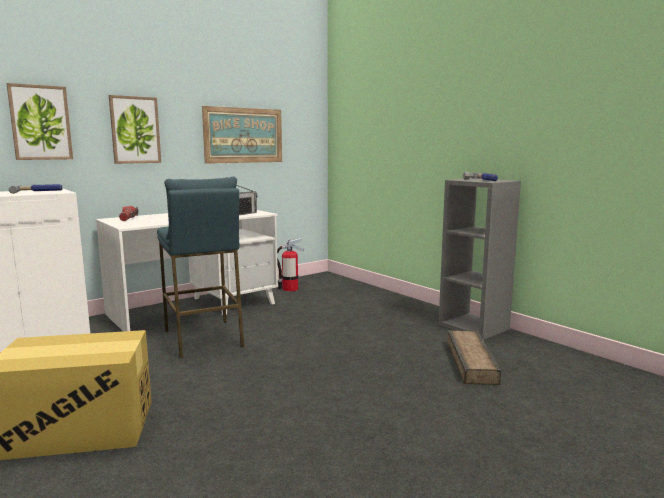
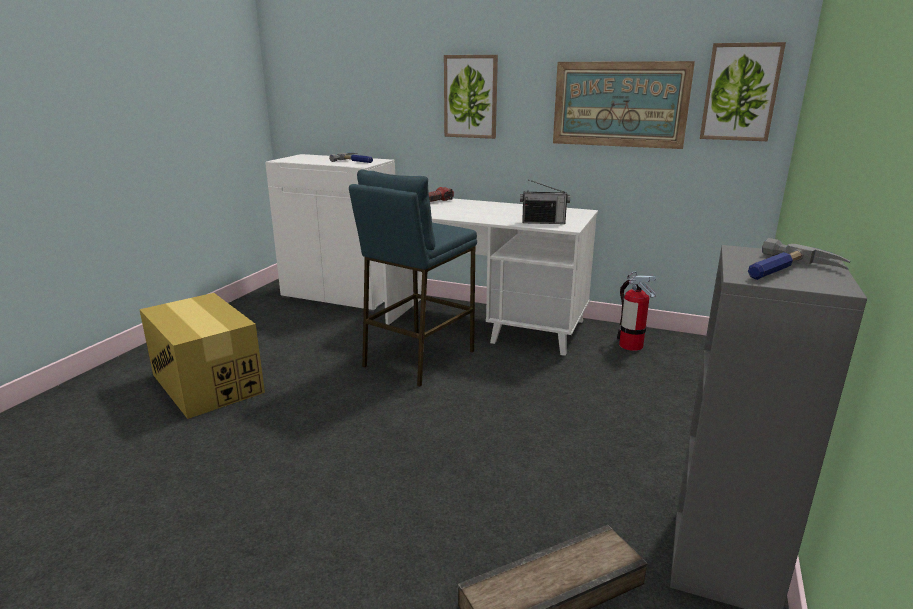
camera: 60 degrees right, 10 degrees up
(40, 122) = (382, 89): picture -> picture (740, 92)

